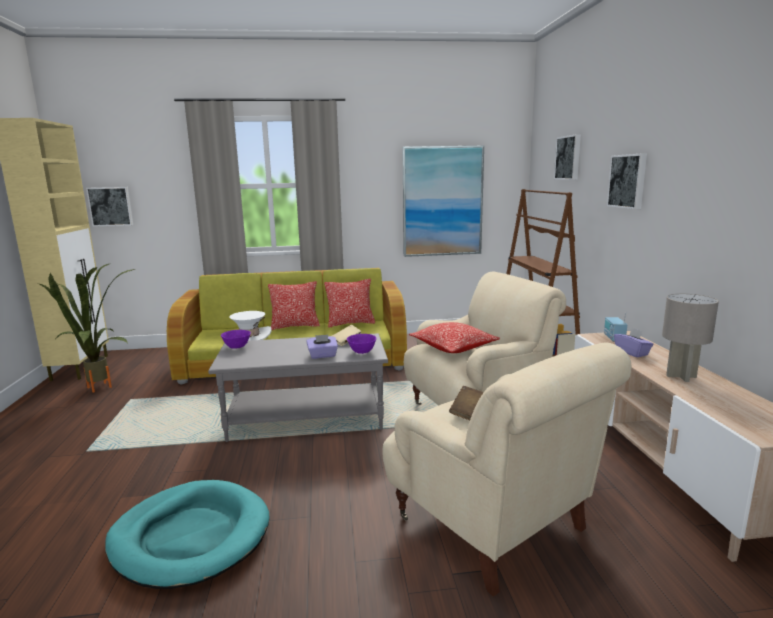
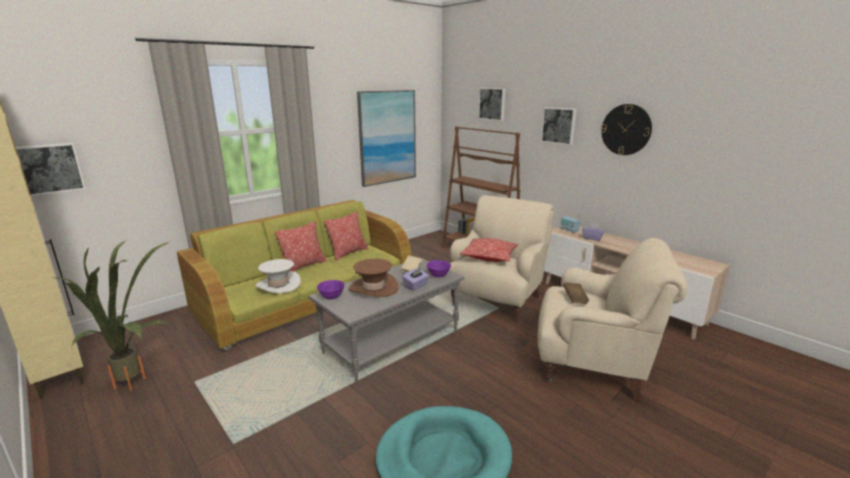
camera: 35 degrees left, 5 degrees up
(283, 348) = (373, 288): none -> brown hat
(681, 376) = (633, 247): grey table lamp -> none
(702, 180) = (626, 129): none -> wall clock

